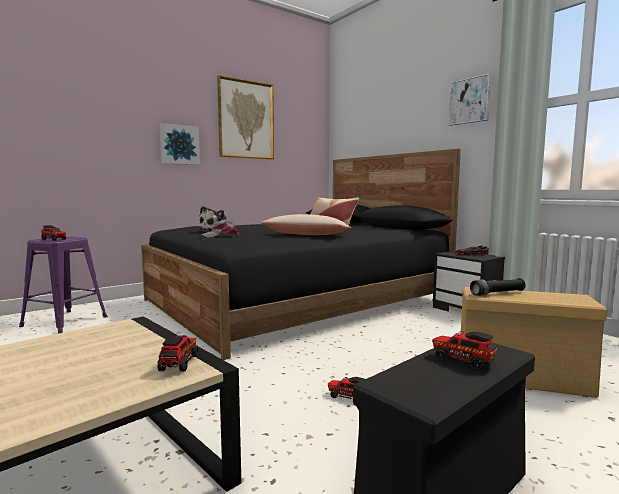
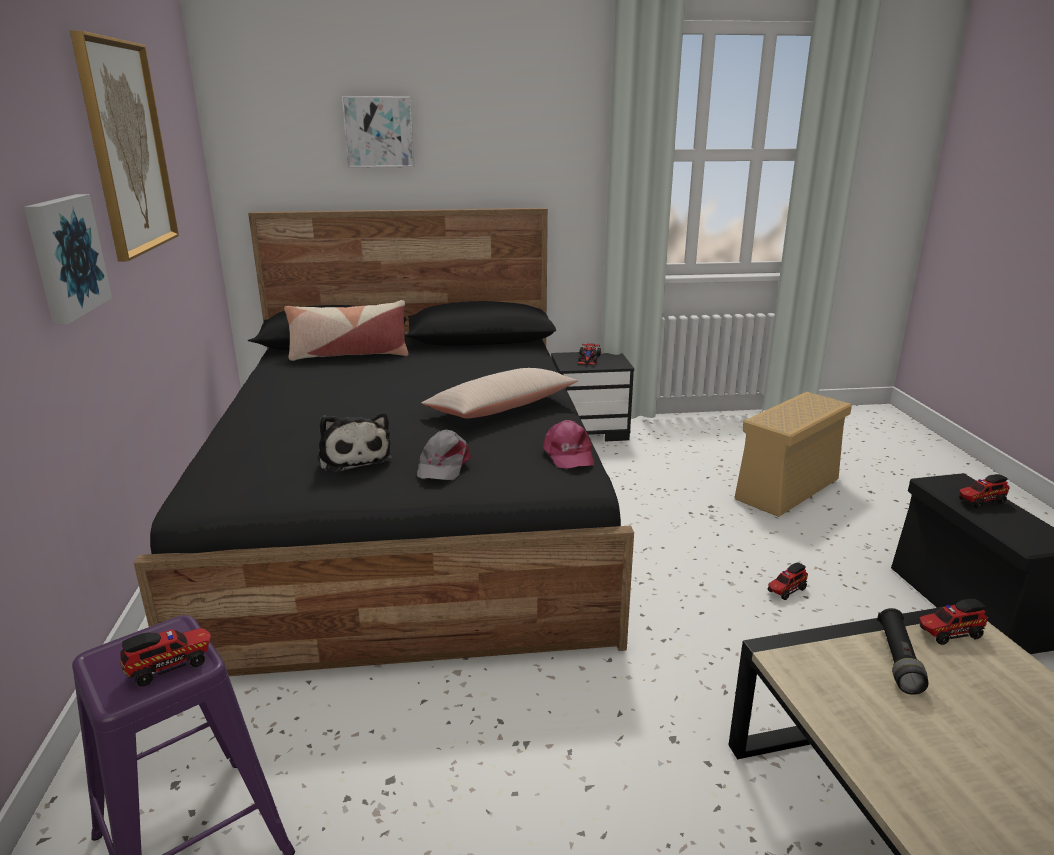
camera: 60 degrees left, 15 degrees up
(179, 362) = (948, 633): toy truck -> toy truck turned 45 degrees counterclockwise
(261, 243) = (568, 454): none -> pink cap
(470, 101) = (552, 133): picture -> picture (379, 132)
(497, 293) = (784, 418): black flashlight -> black flashlight (898, 660)

